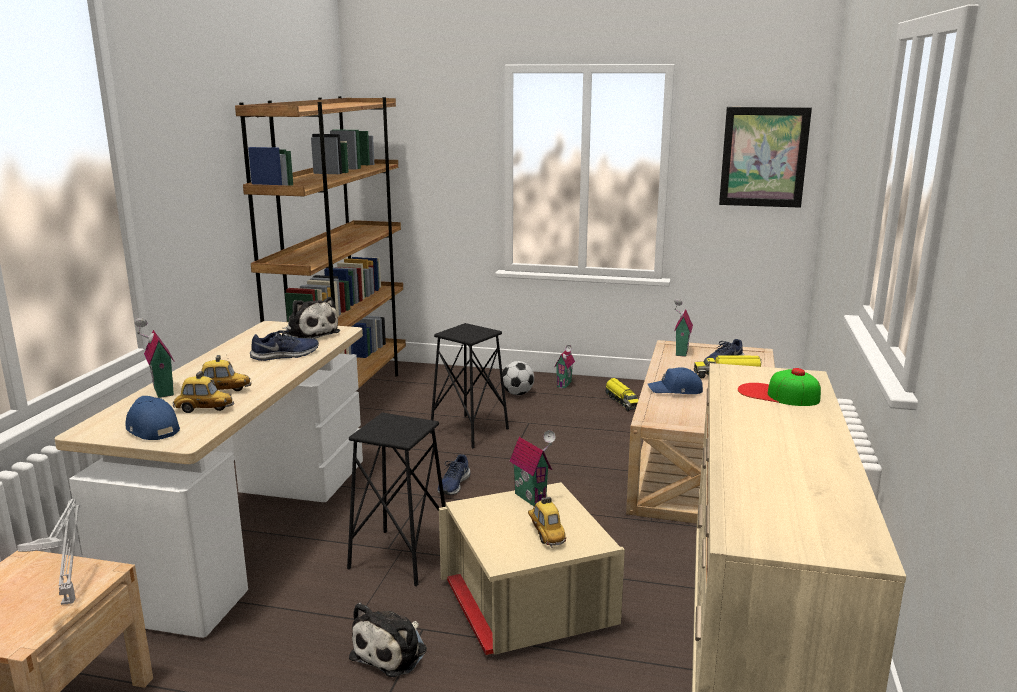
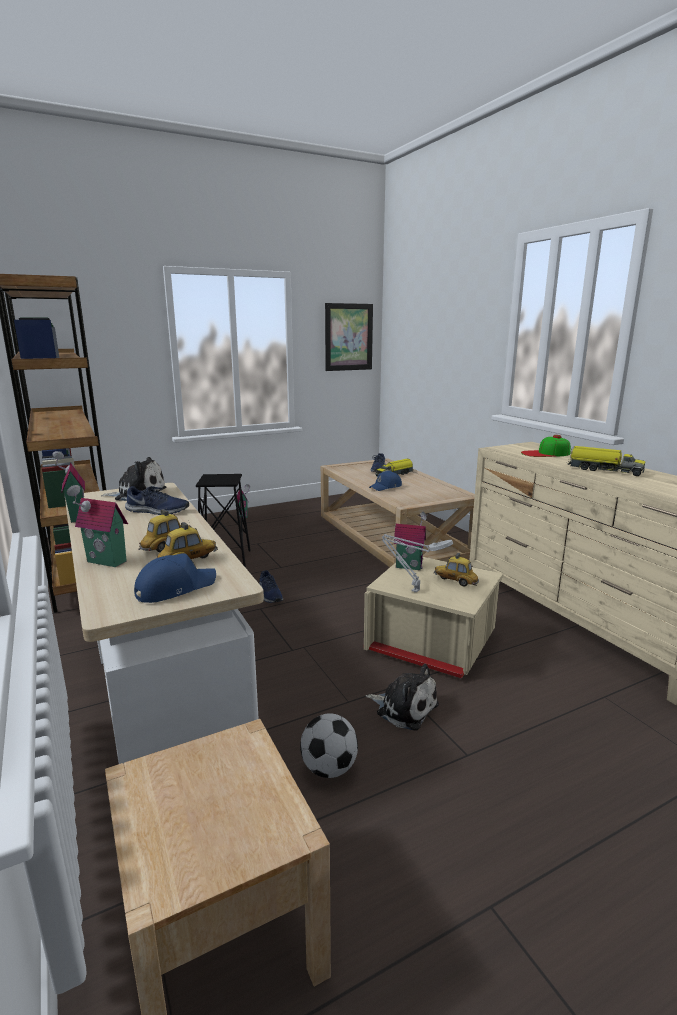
camera: 40 degrees left, 0 degrees up
(69, 600) = (263, 774): grey table lamp -> grey table lamp (413, 590)
(150, 428) = (175, 588): blue cap -> blue cap turned 135 degrees clockwise
(285, 355) = (157, 511): blue shoe -> blue shoe turned 75 degrees clockwise
(392, 652) = (404, 708): plush toy -> plush toy turned 45 degrees counterclockwise
(400, 557) = (310, 651): black stool -> none
(517, 393) = (220, 529): football -> football (329, 768)
(622, 401) = (295, 516): toy truck -> toy truck (603, 470)
(680, 352) = (345, 469): toy house -> toy house (75, 517)

